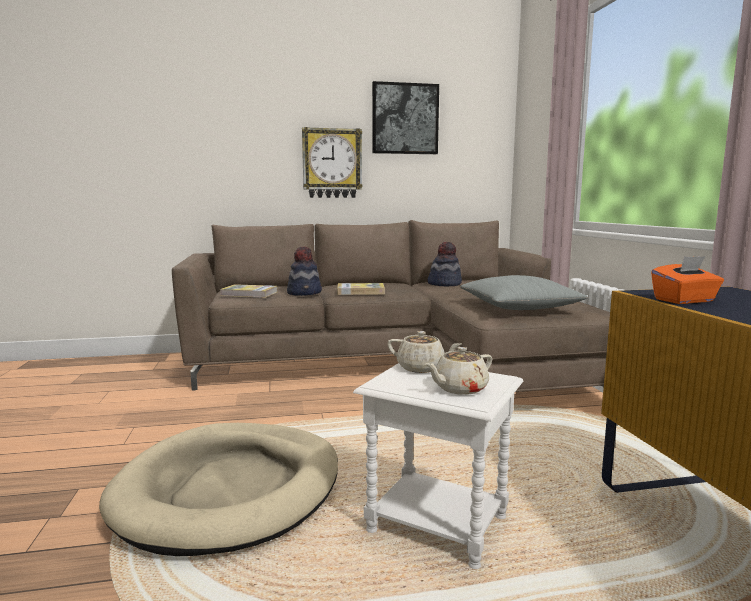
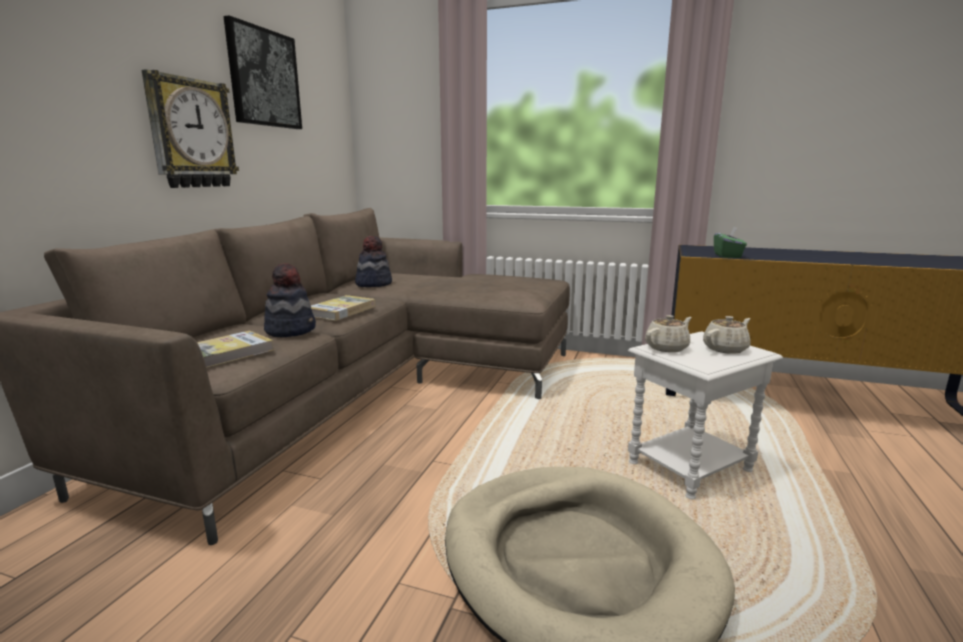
camera: 60 degrees left, 5 degrees up
(459, 388) = (726, 349): beige teapot -> beige teapot turned 120 degrees counterclockwise
(518, 307) = (510, 289): grey pillow -> none
(684, 300) = (727, 256): orange tissue box -> green tissue box

